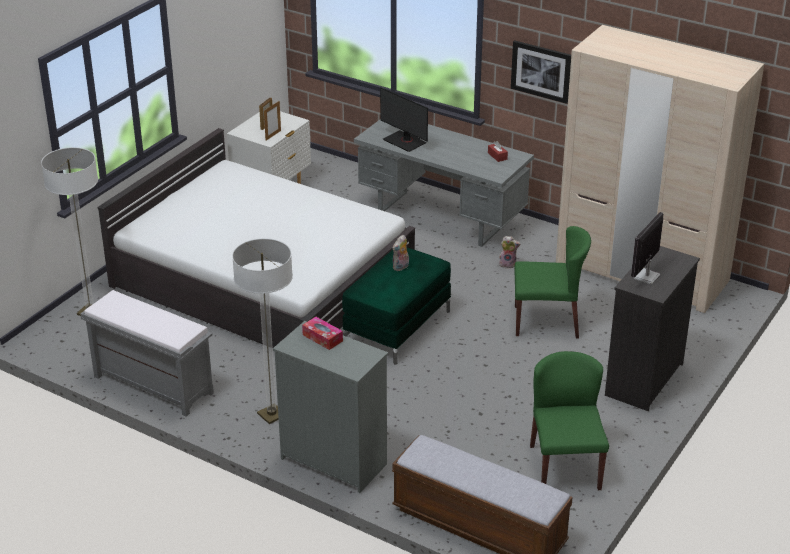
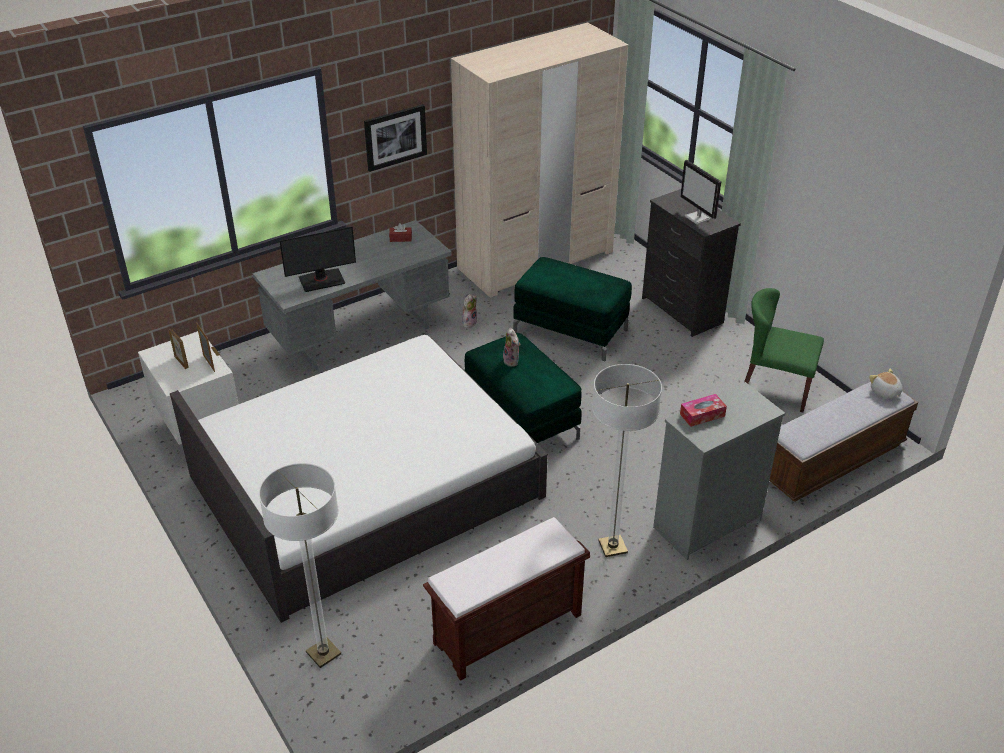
camera: 65 degrees left, 5 degrees up
(152, 385) = (507, 630): grey bench -> brown bench
(539, 498) = (885, 392): none -> plush toy
(547, 321) = (571, 331): green chair -> green ottoman

